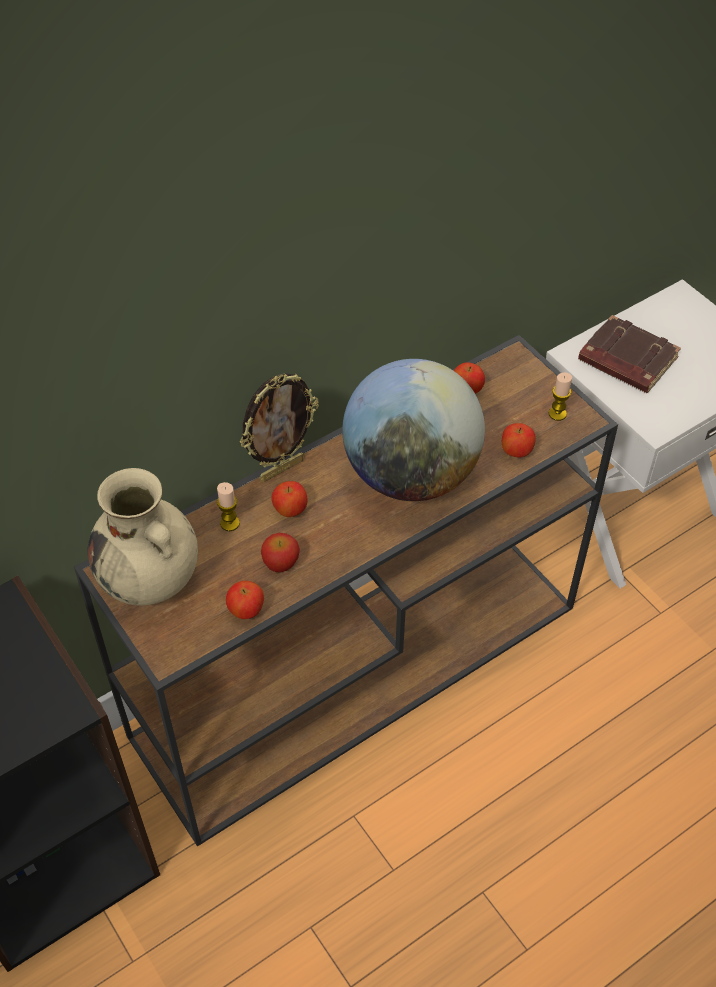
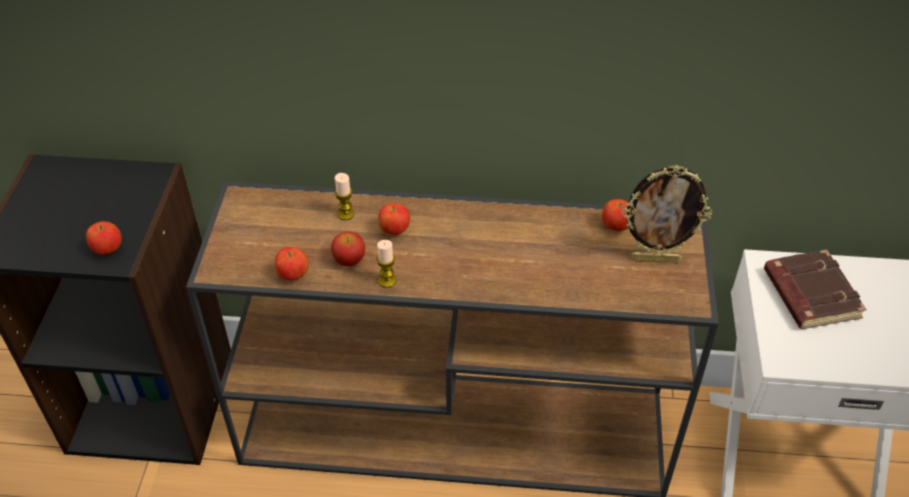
camera: 40 degrees right, 5 degrees down
(151, 582) = (257, 219): beige vase -> none
(281, 468) = (419, 200): picture frame -> picture frame (655, 259)
(411, 474) = (506, 258): globe -> none
(516, 451) = (606, 291): apple -> apple (108, 249)
(557, 414) = (673, 285): candle -> candle (387, 280)

